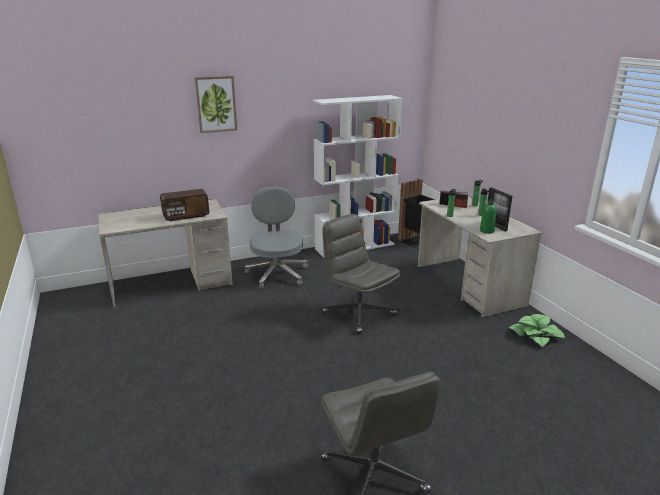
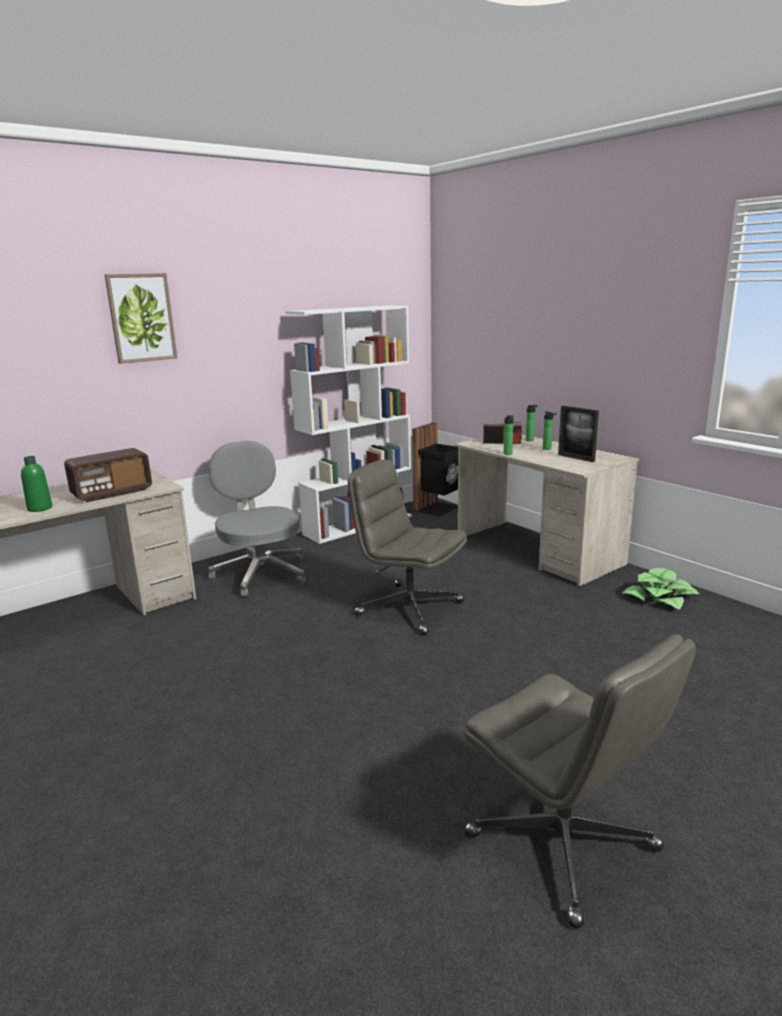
camera: 15 degrees left, 5 degrees down
(486, 231) = (569, 464): green bottle -> green bottle (40, 508)

